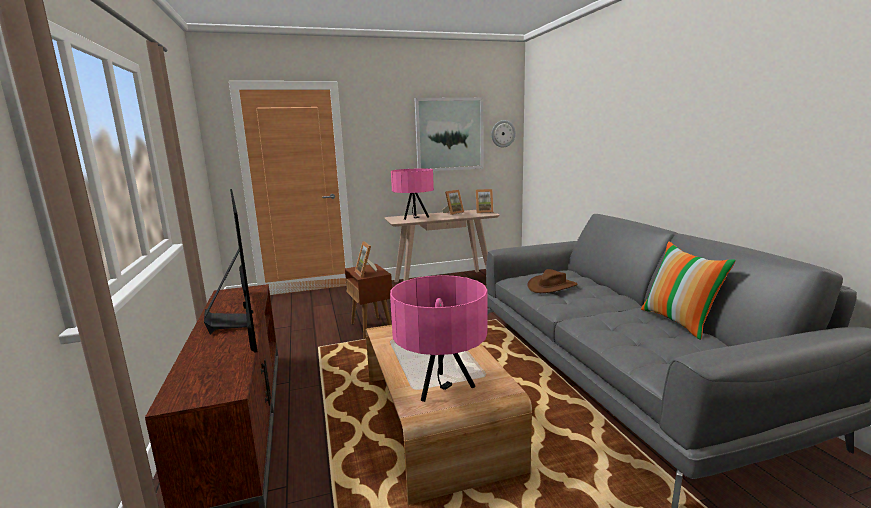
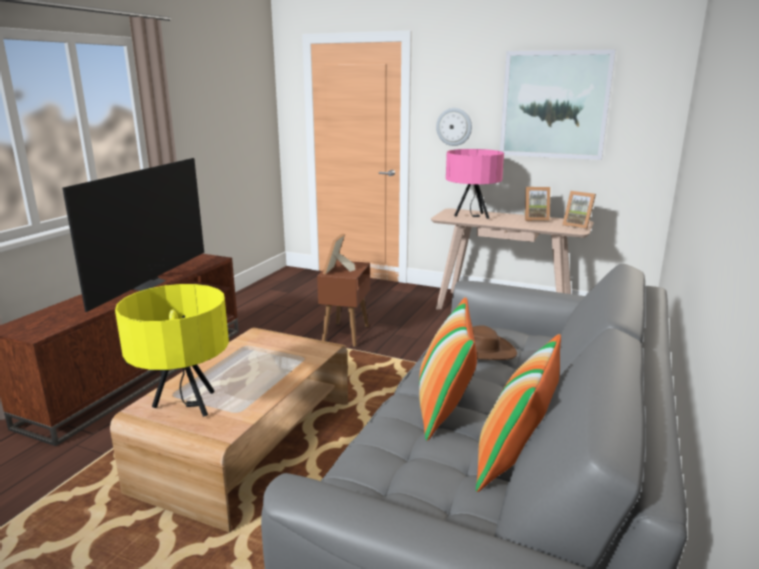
camera: 40 degrees right, 5 degrees up
(441, 389) = (184, 405): pink table lamp -> yellow table lamp
(503, 133) = (647, 108): wall clock -> wall clock (454, 126)
(604, 316) = (444, 410): none -> pillow

